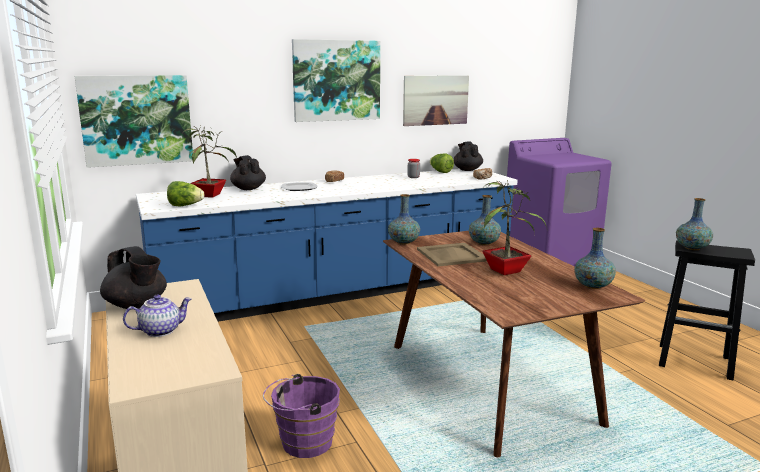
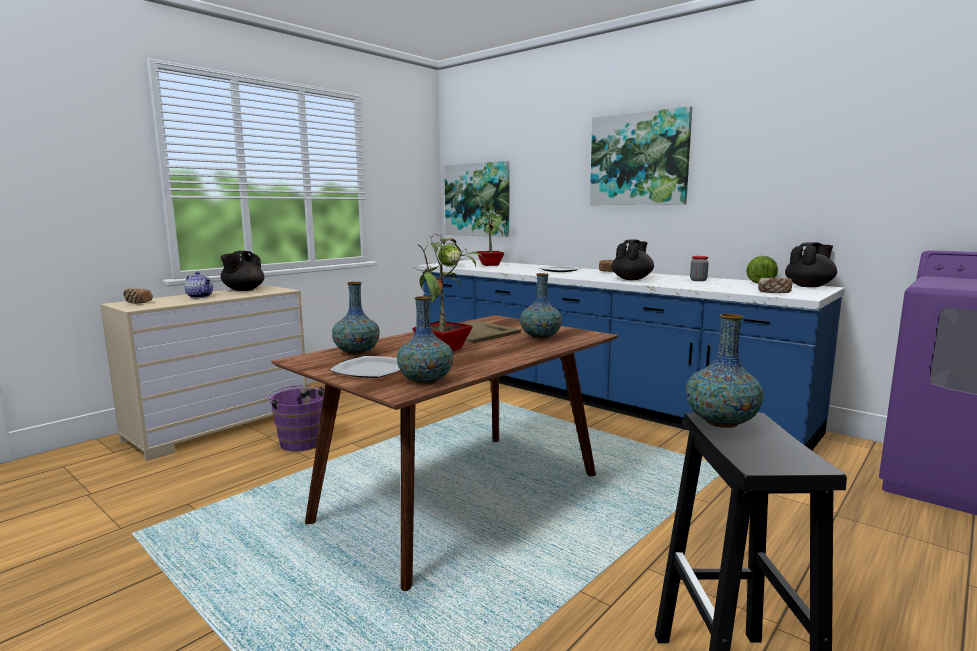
camera: 65 degrees right, 5 degrees down
(155, 372) = (137, 303): none -> bread
(248, 189) = (530, 266): black teapot -> black teapot (632, 279)
(403, 242) = (495, 319): vase -> vase (356, 352)
(435, 100) = (776, 180): picture -> none
(557, 296) = (370, 370): none -> plate

